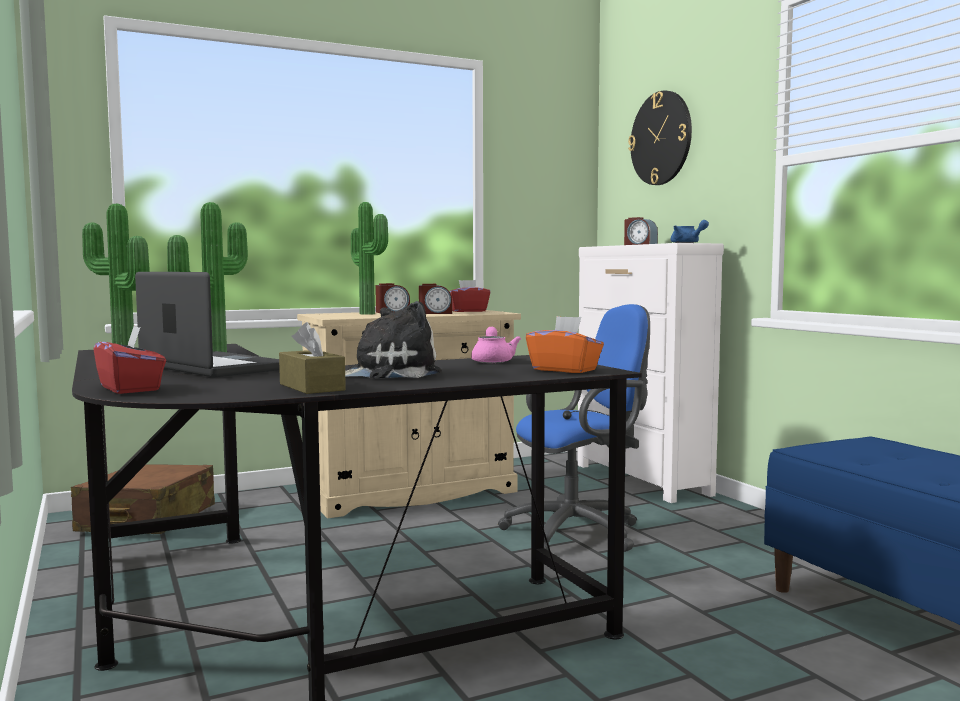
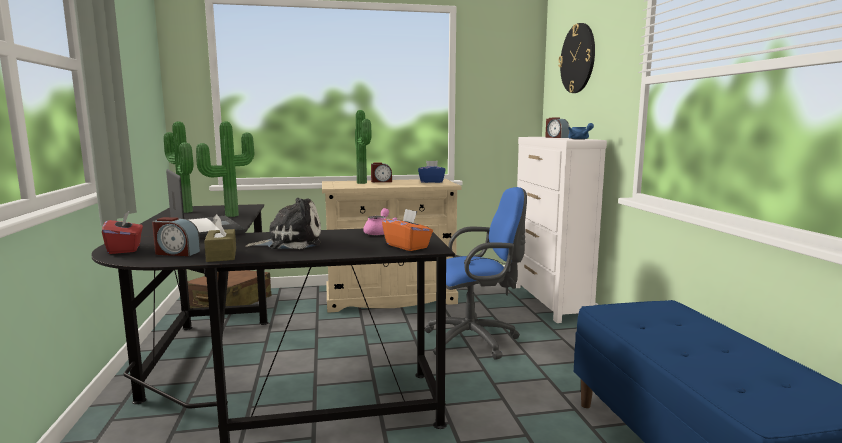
camera: 15 degrees right, 5 degrees up
(435, 313) = (405, 184): alarm clock -> alarm clock (177, 253)
(468, 311) = (431, 182): red tissue box -> blue tissue box

